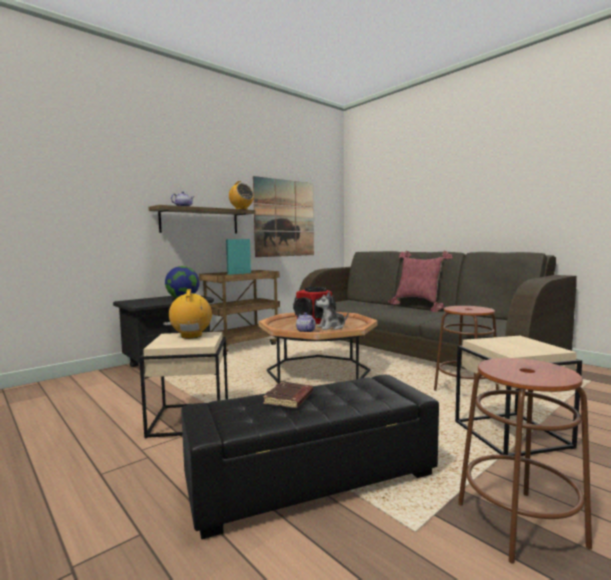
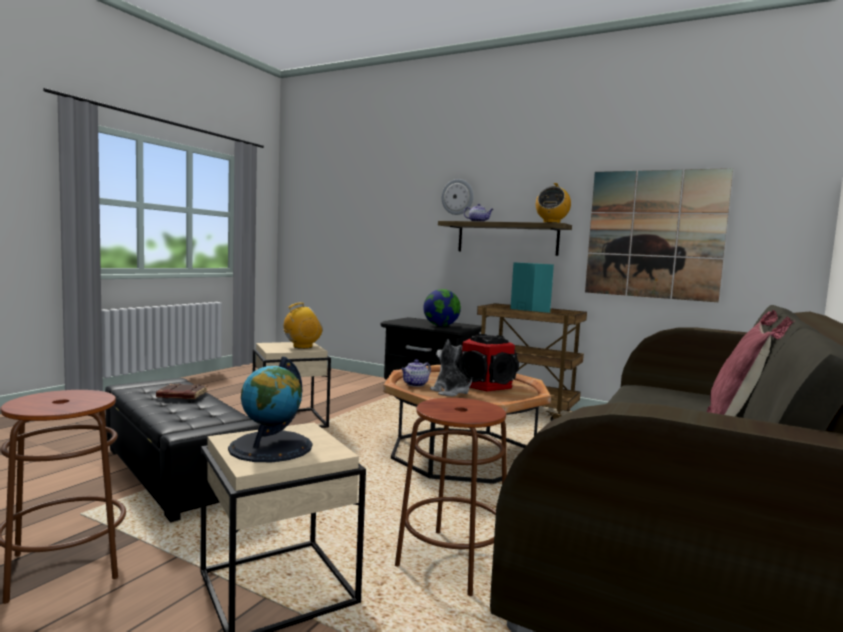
camera: 70 degrees right, 0 degrees up
(152, 183) = (457, 197): none -> wall clock
(521, 346) = (271, 447): none -> globe

